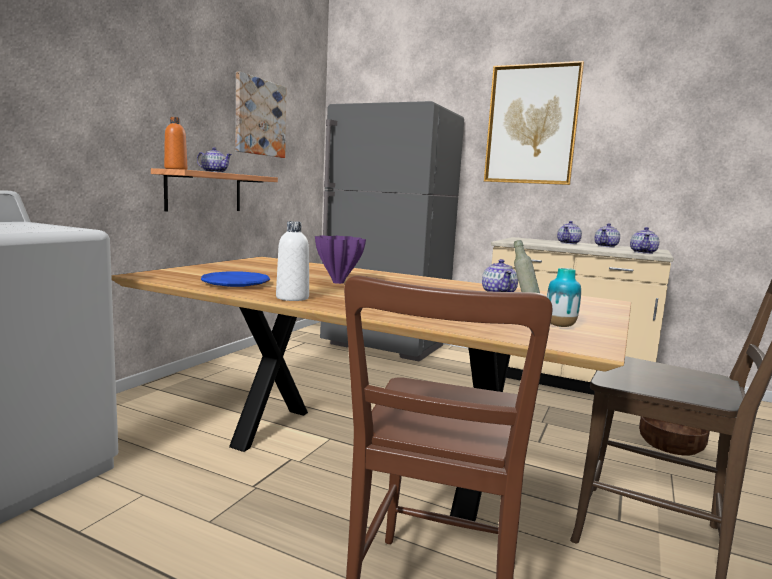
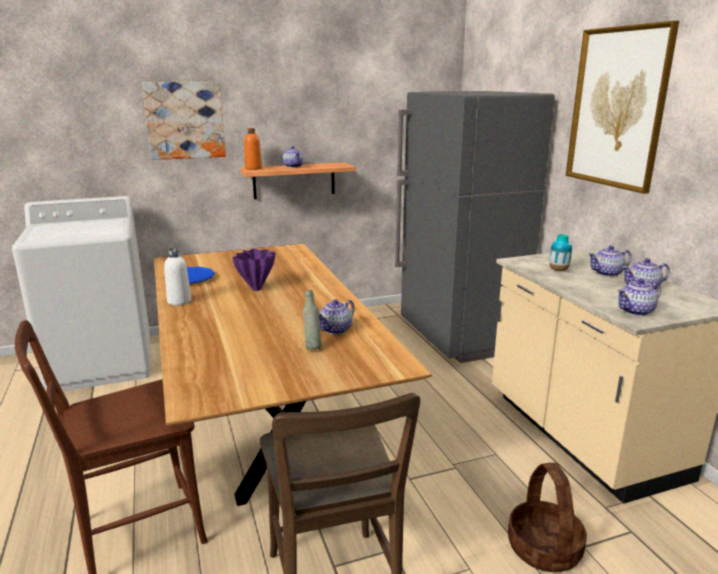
camera: 45 degrees right, 10 degrees up
(259, 117) = (359, 107): picture -> picture (185, 120)
(560, 326) = (246, 379): vase -> vase (558, 270)

